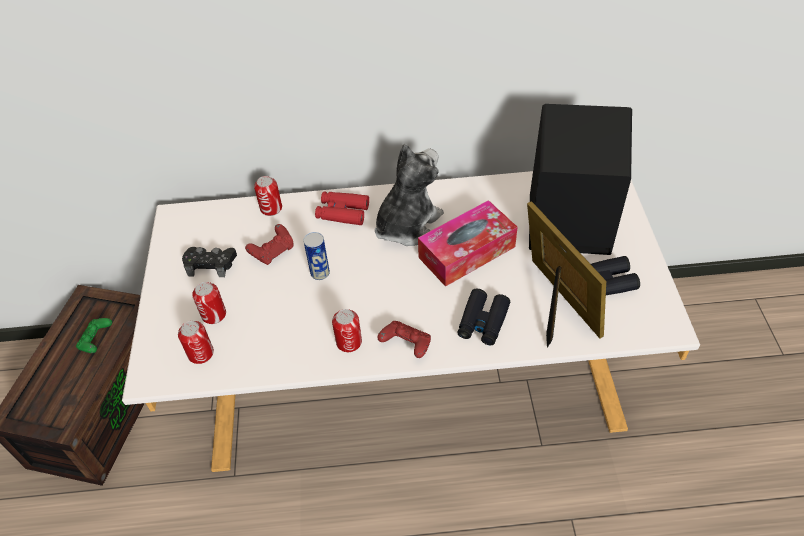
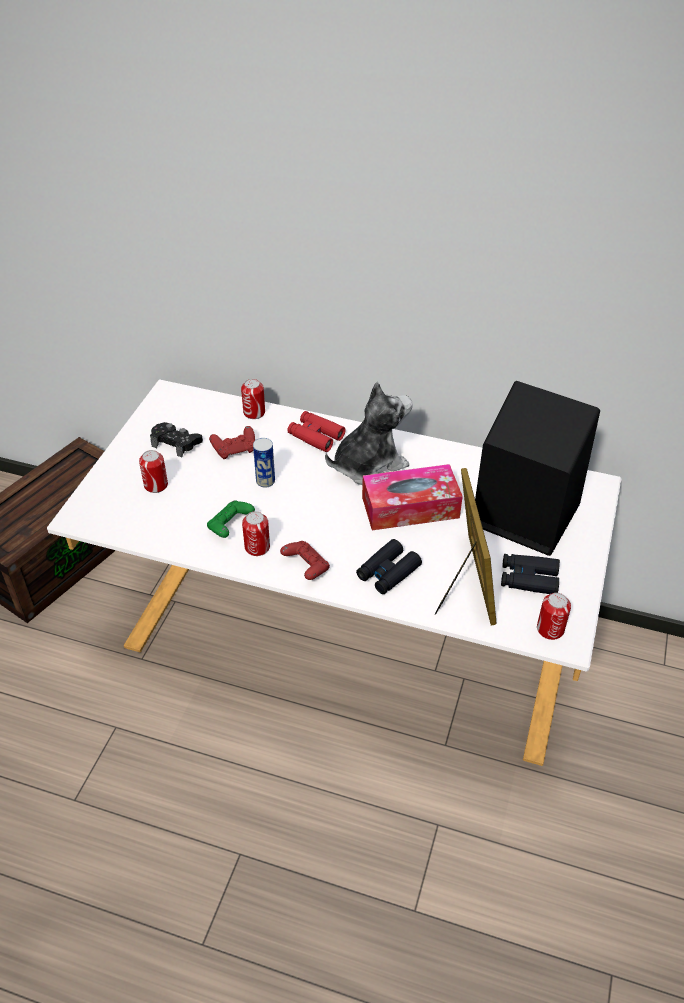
camera: 20 degrees right, 5 degrees down
(96, 341) = (70, 489): green game controller -> green game controller (230, 526)
(201, 353) = (128, 512): can -> can (550, 629)

